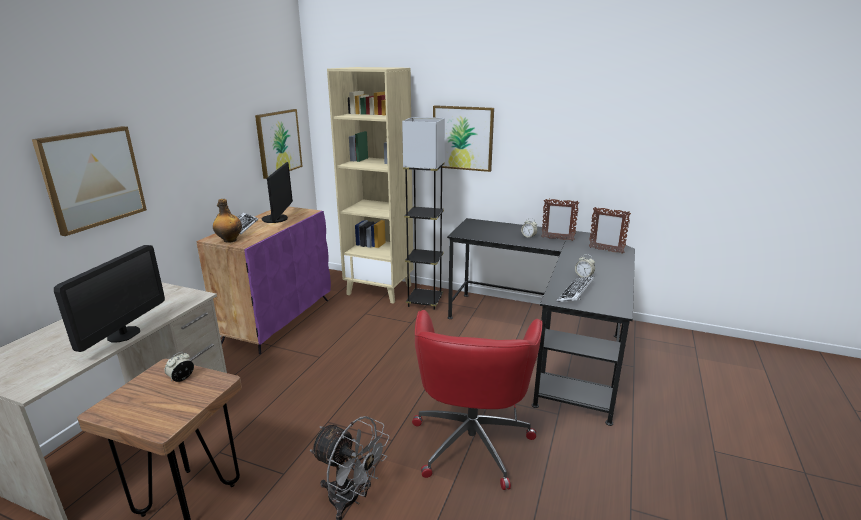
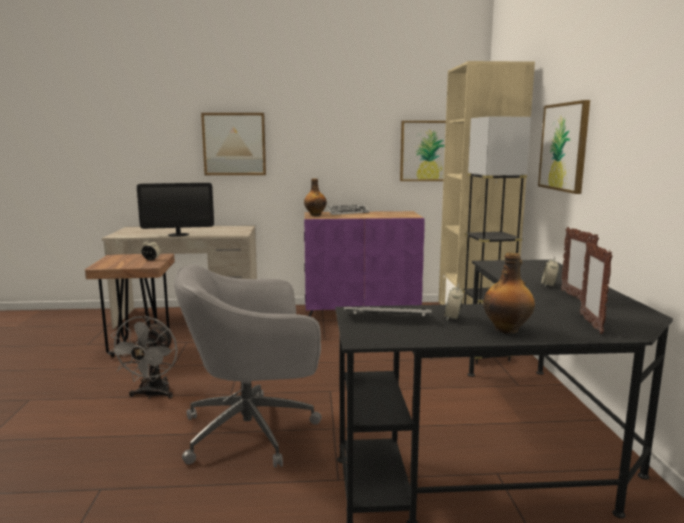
camera: 65 degrees right, 10 degrees down
(278, 219) = (379, 214): monitor -> none
(472, 439) = (253, 431): red office chair -> grey office chair
(610, 270) = (507, 330): none -> bottle

